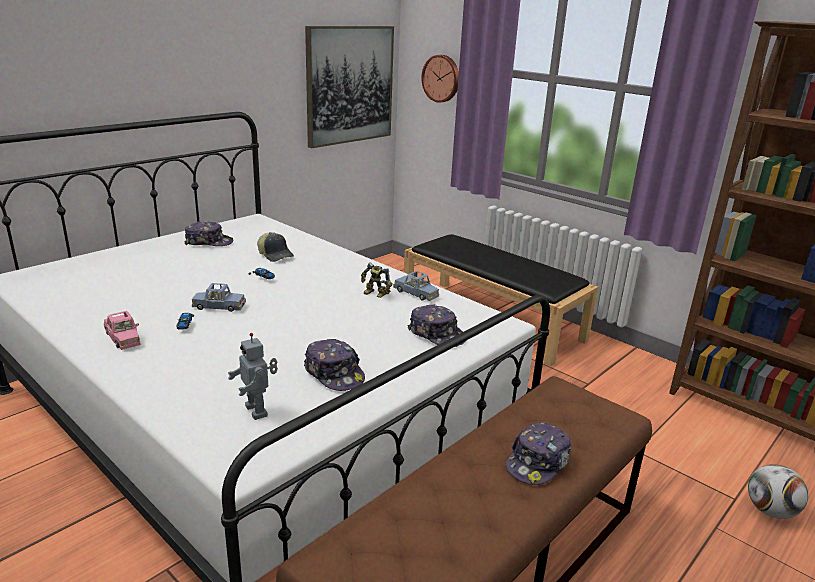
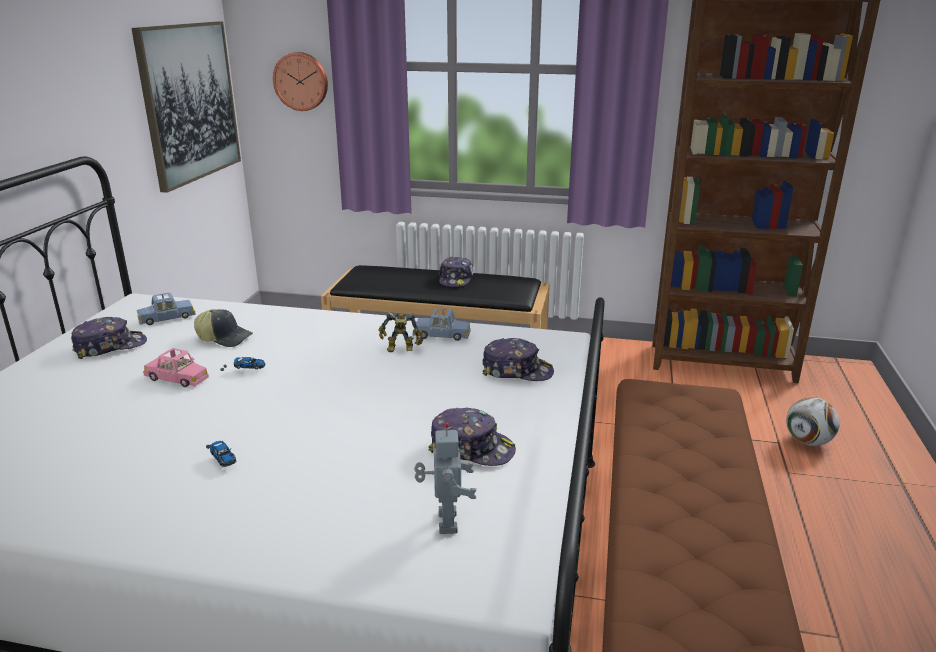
camera: 30 degrees left, 0 degrees up
(123, 338) = (154, 506): pink toy car -> pink toy car (177, 378)
(219, 307) = (235, 422): blue toy car -> blue toy car (167, 318)
(258, 410) = (445, 522): toy robot -> toy robot turned 120 degrees counterclockwise
(538, 463) = (707, 464): cap -> cap (456, 279)

